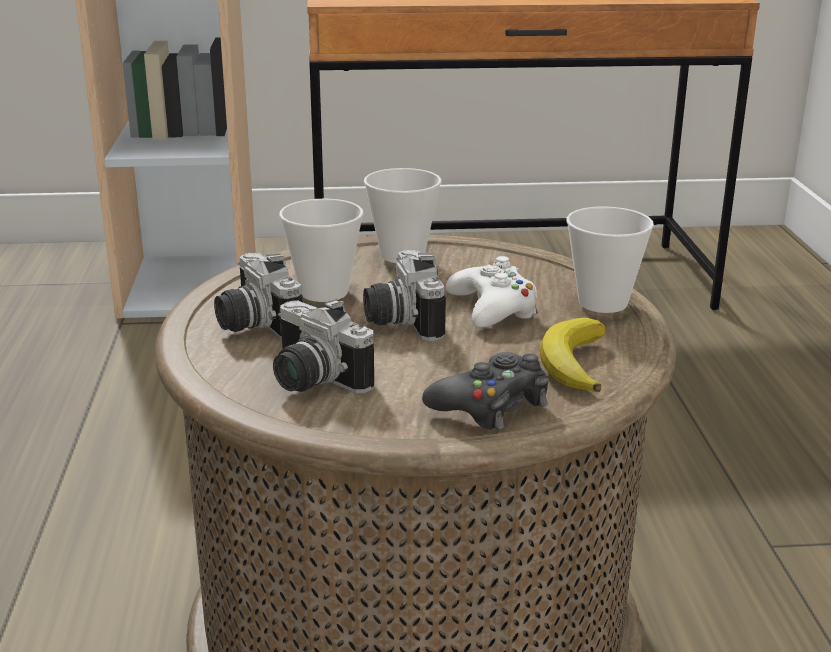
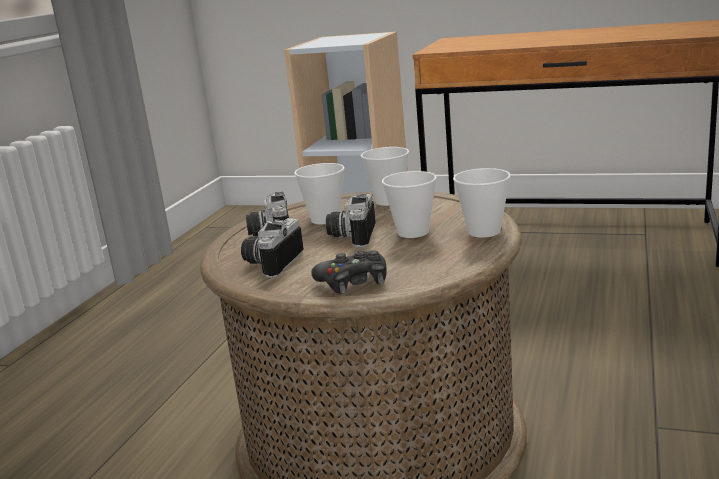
camera: 25 degrees right, 5 degrees down
(310, 381) = (271, 263): camera -> camera turned 45 degrees clockwise
(493, 309) = (413, 232): white game controller -> cup
(573, 362) = (427, 263): banana -> none

